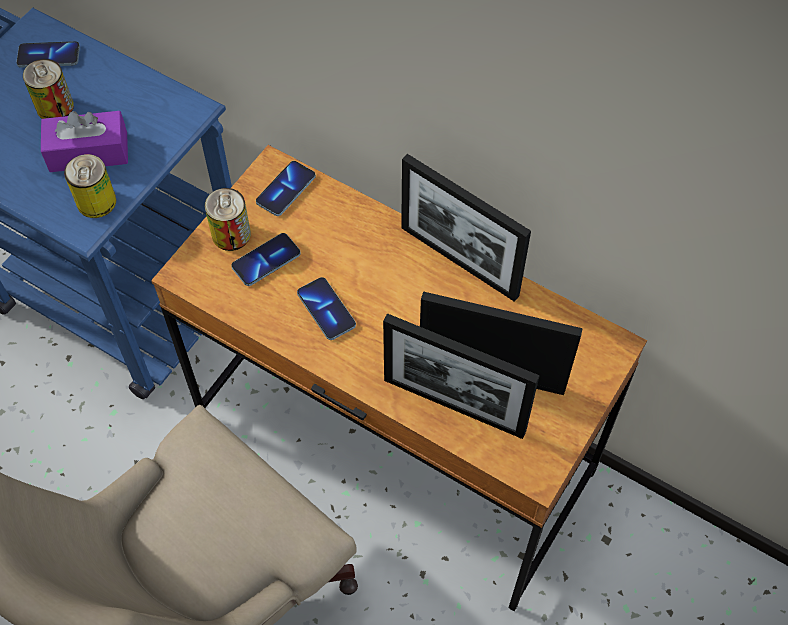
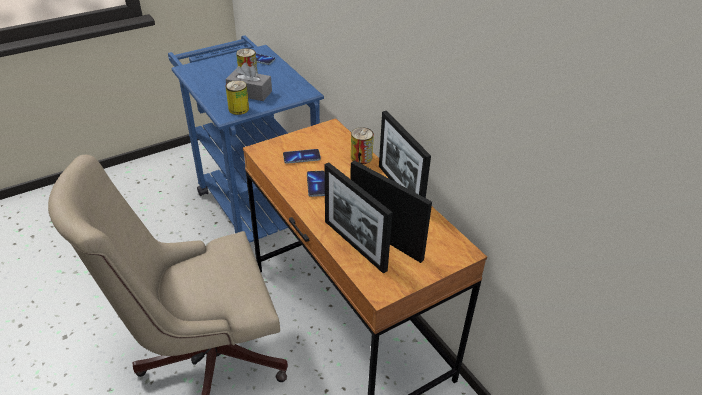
camera: 25 degrees right, 20 degrees down
(88, 152) = (249, 92): purple tissue box -> grey tissue box
(231, 234) = (292, 143): can -> can (361, 157)
(286, 189) = (331, 135): phone -> none

